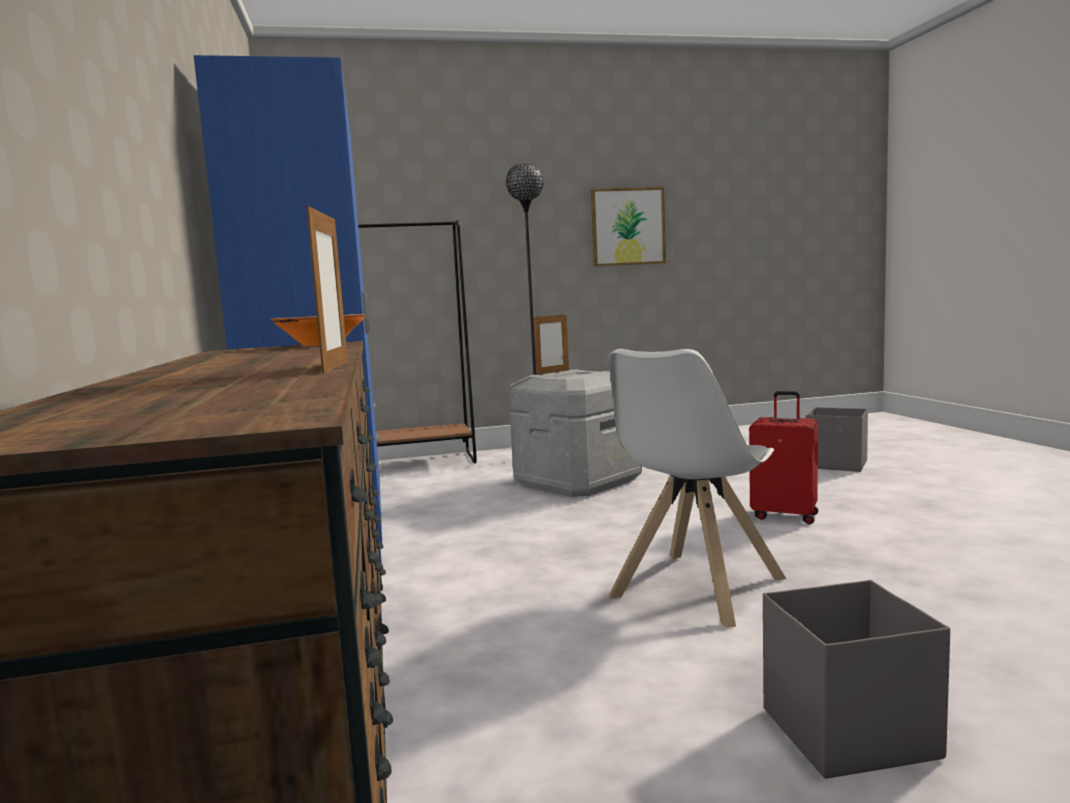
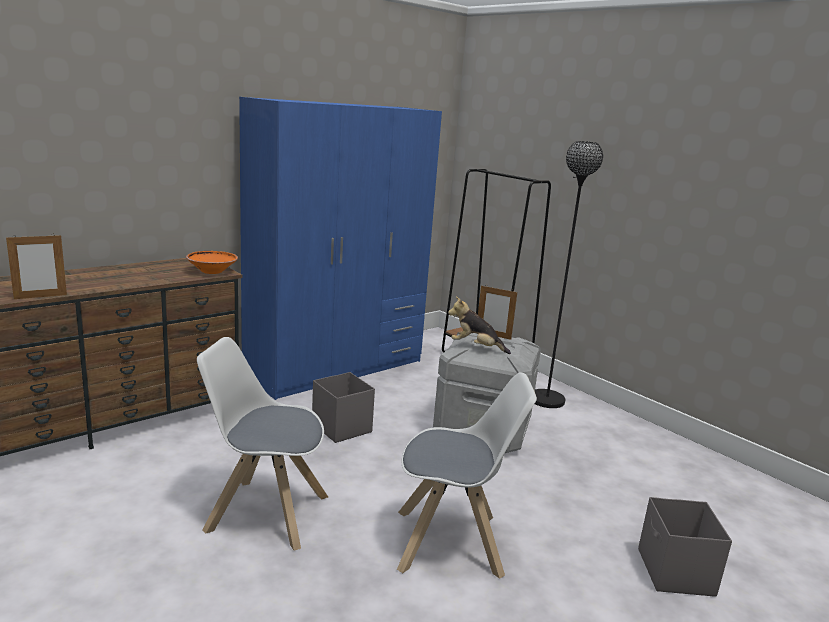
camera: 60 degrees right, 10 degrees up
(580, 376) = (476, 347): none -> plush toy
(628, 227) = (721, 217): picture -> none
(785, 516) = (452, 543): red suitcase -> chair
(846, 733) = (74, 582): grey storage box -> grey storage box (341, 427)

